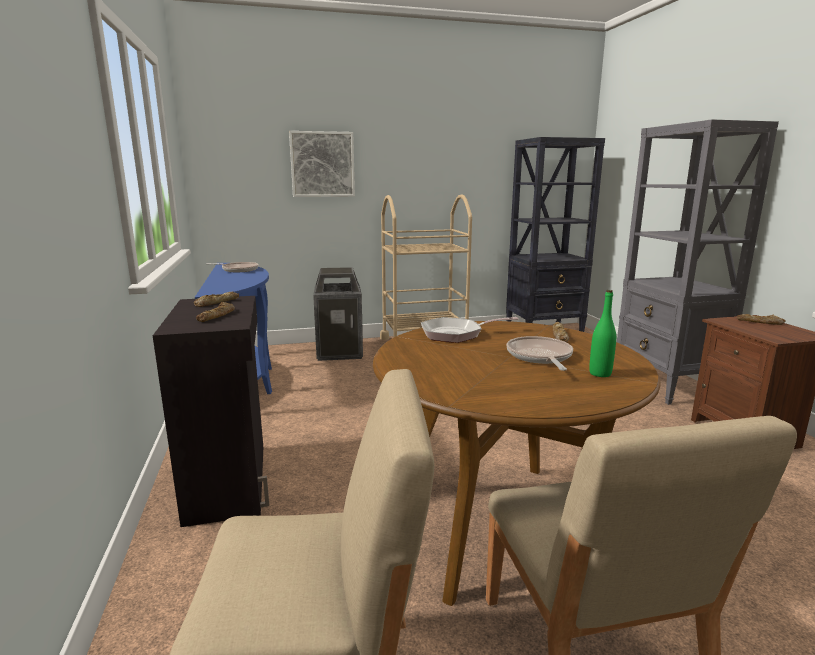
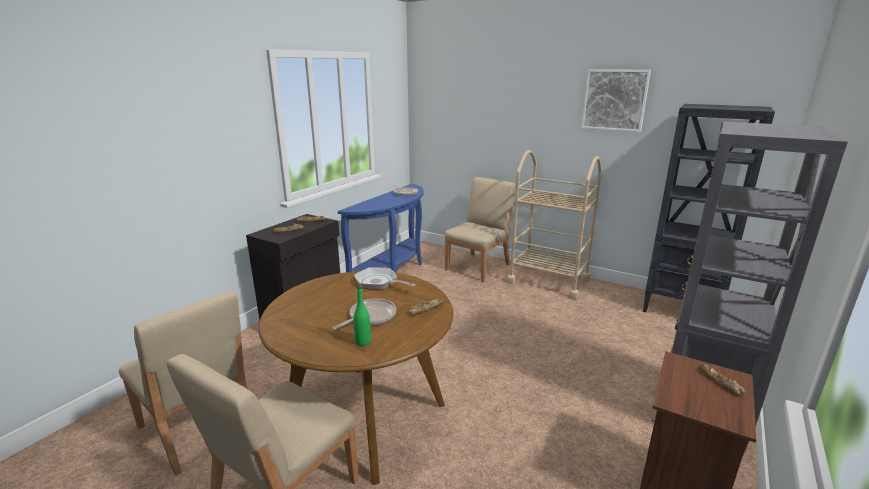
camera: 45 degrees right, 5 degrees up
(322, 164) = (494, 118): picture -> picture (614, 100)
(340, 352) = (478, 267): trash can -> beige chair

